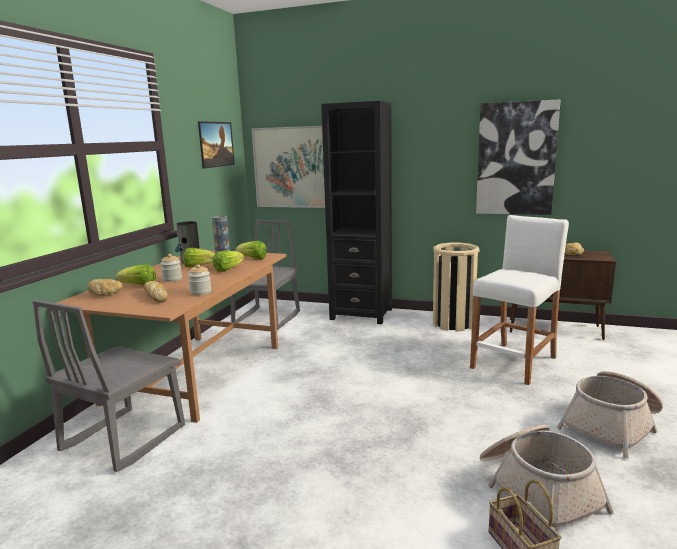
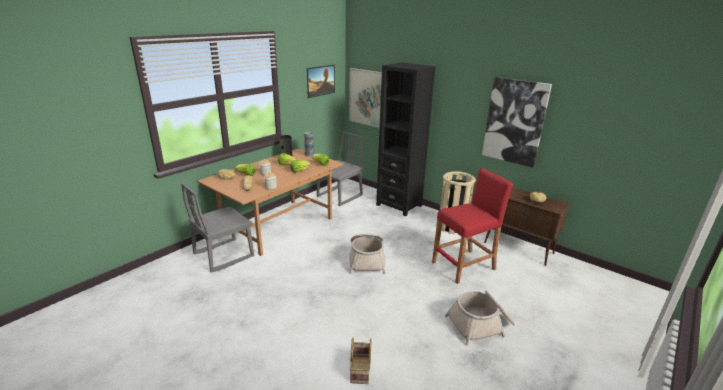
camera: 20 degrees right, 10 degrees up
(514, 363) = (464, 266): white stool -> red stool
(537, 490) = (397, 345): basket -> basket (366, 260)

